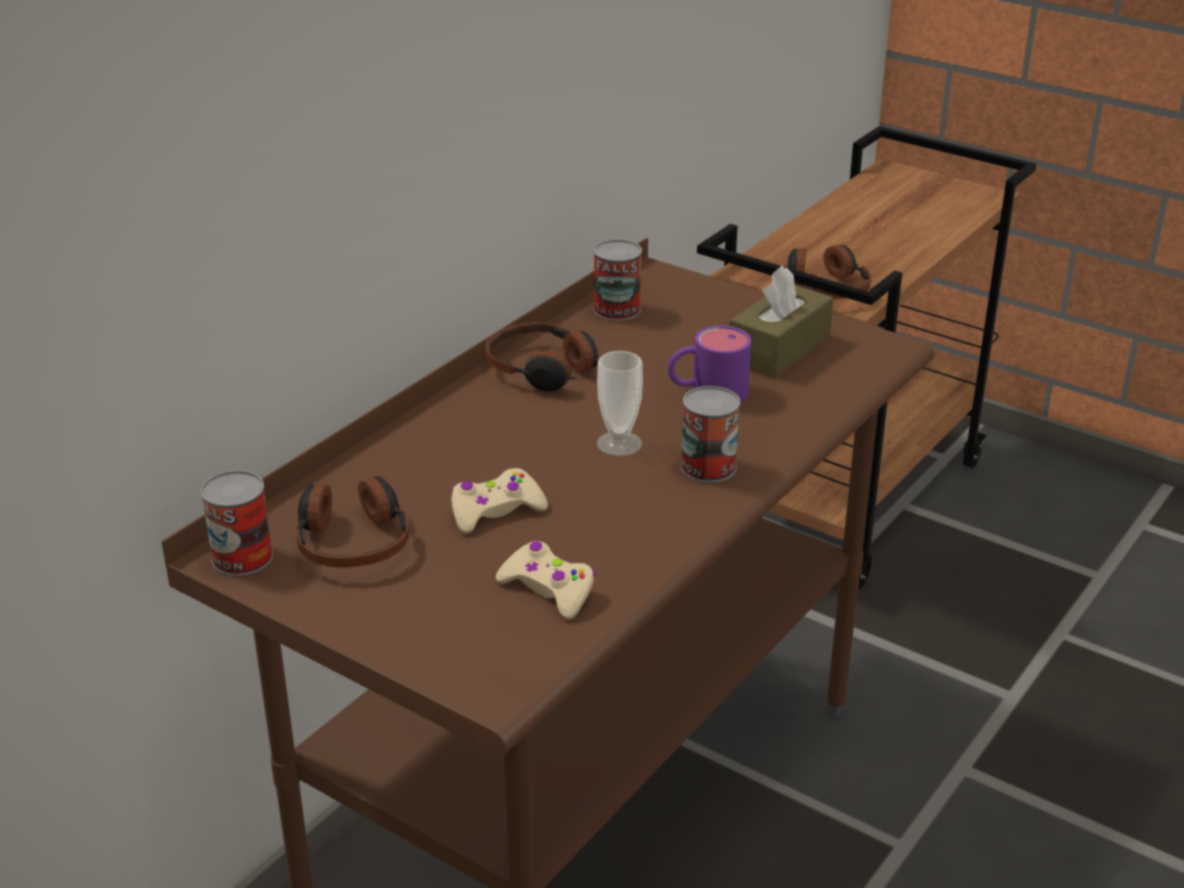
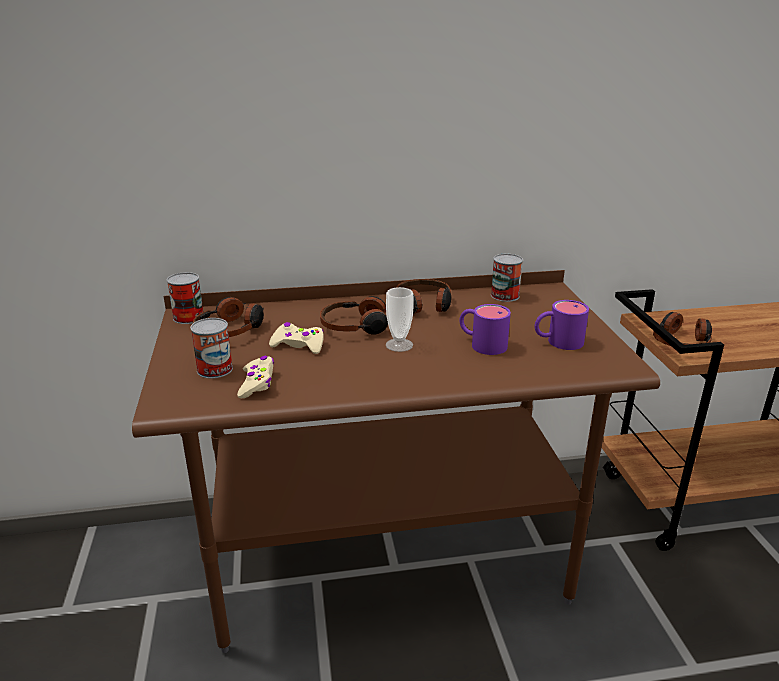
camera: 45 degrees right, 5 degrees down
(518, 444) = (357, 326): none -> headphones
(708, 467) = (420, 373): can -> can (215, 369)
(779, 349) = (557, 342): brown tissue box -> purple mug

